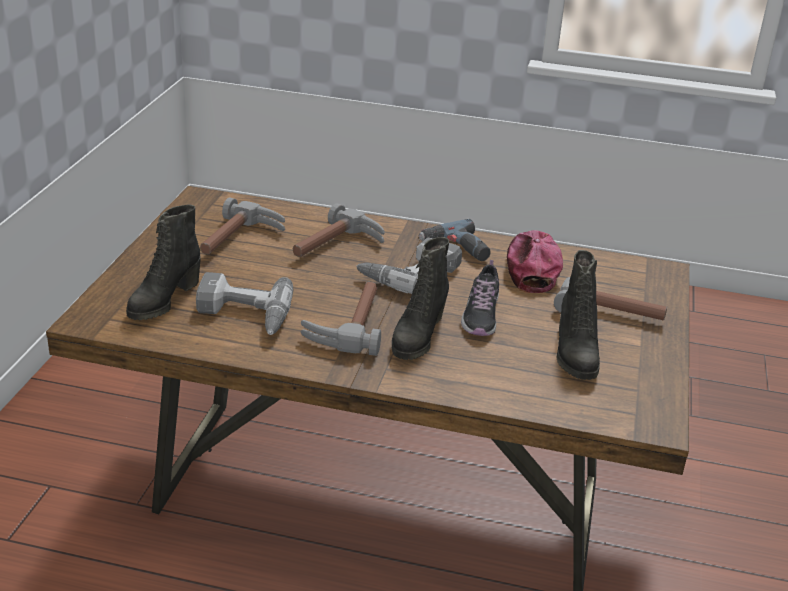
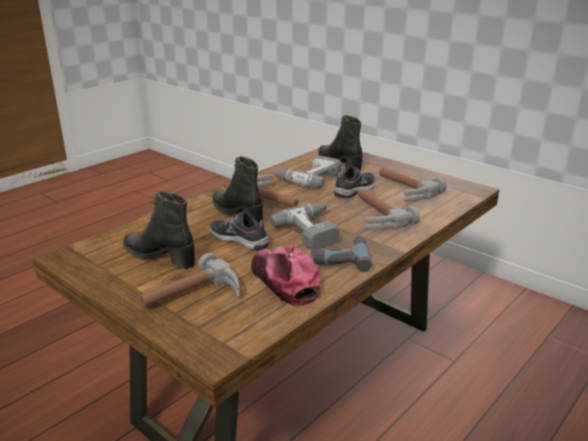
camera: 120 degrees right, 5 degrees down
(263, 271) = (355, 190): none -> shoe
(530, 268) = (284, 281): cap -> cap turned 150 degrees counterclockwise

